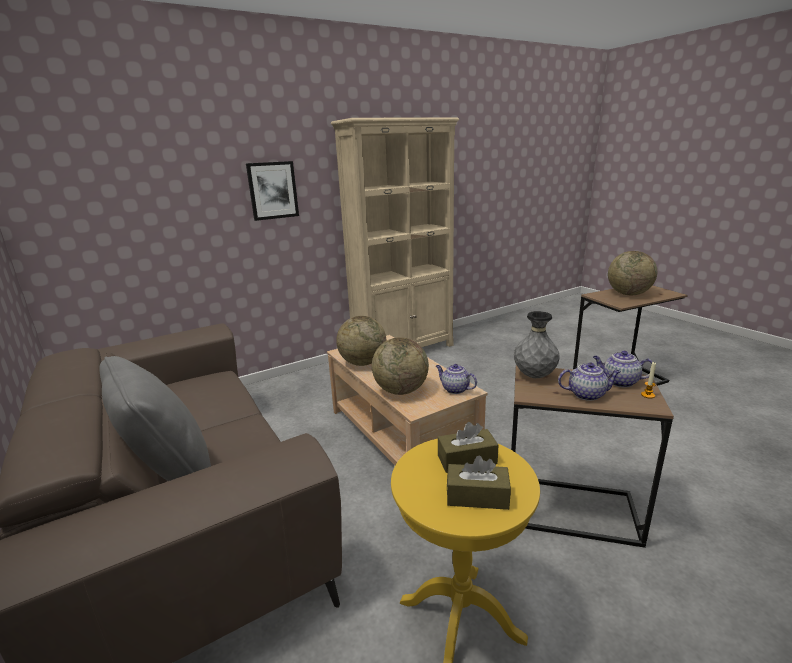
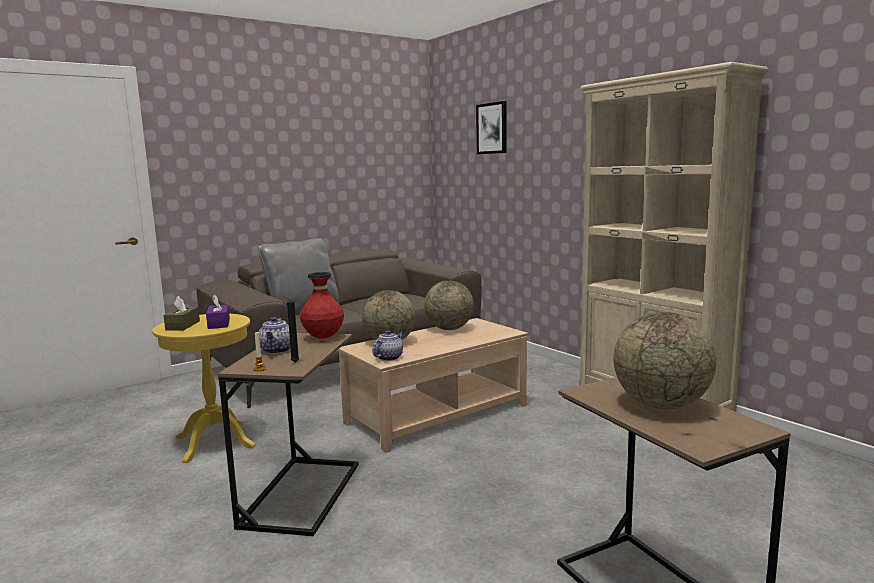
camera: 85 degrees right, 10 degrees down
(272, 190) = (560, 163): picture -> picture (492, 128)
(467, 460) = (219, 324): brown tissue box -> purple tissue box
(534, 376) = (323, 337): grey vase -> red vase
(619, 382) = (293, 362): teapot -> black candle

